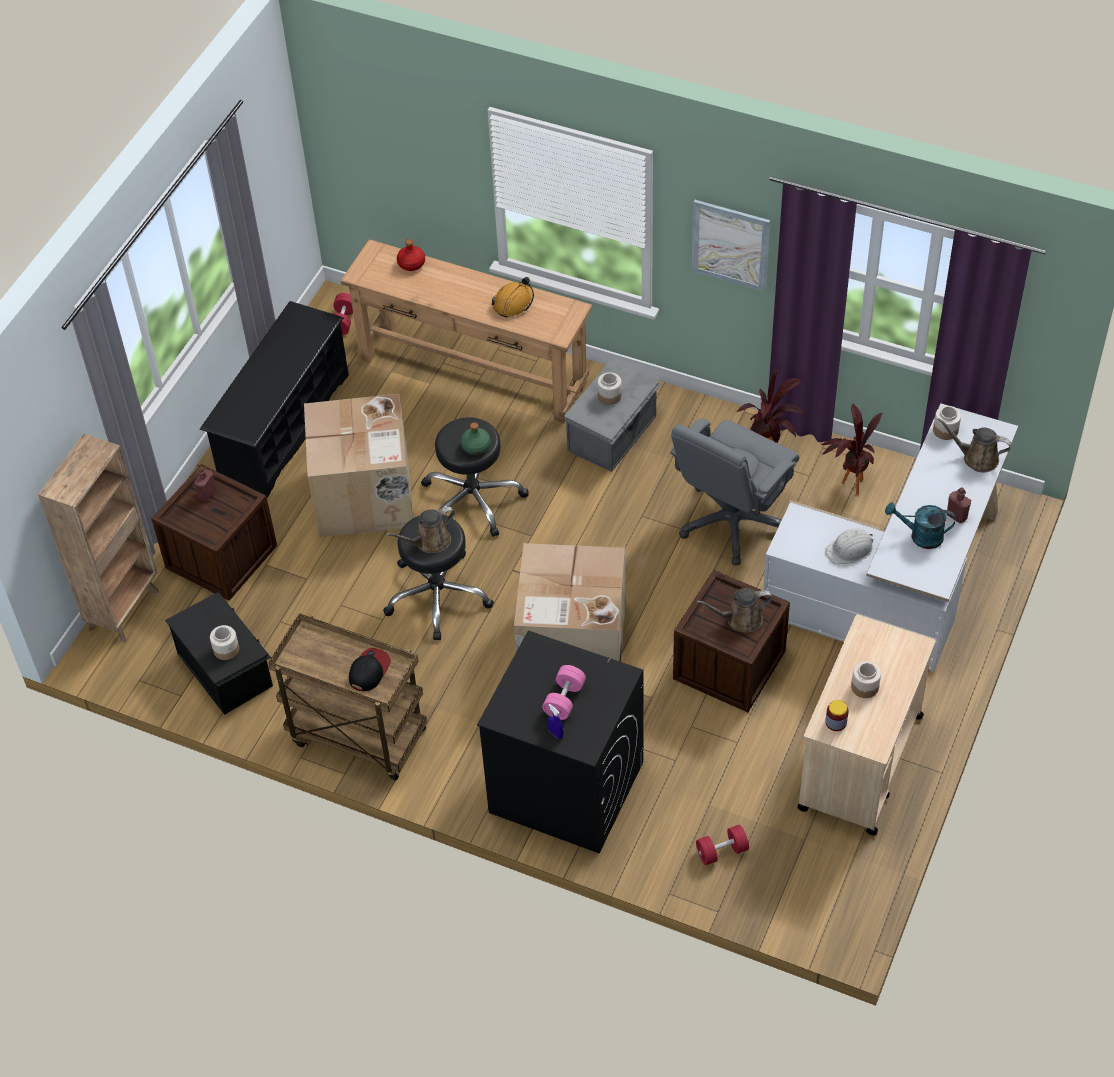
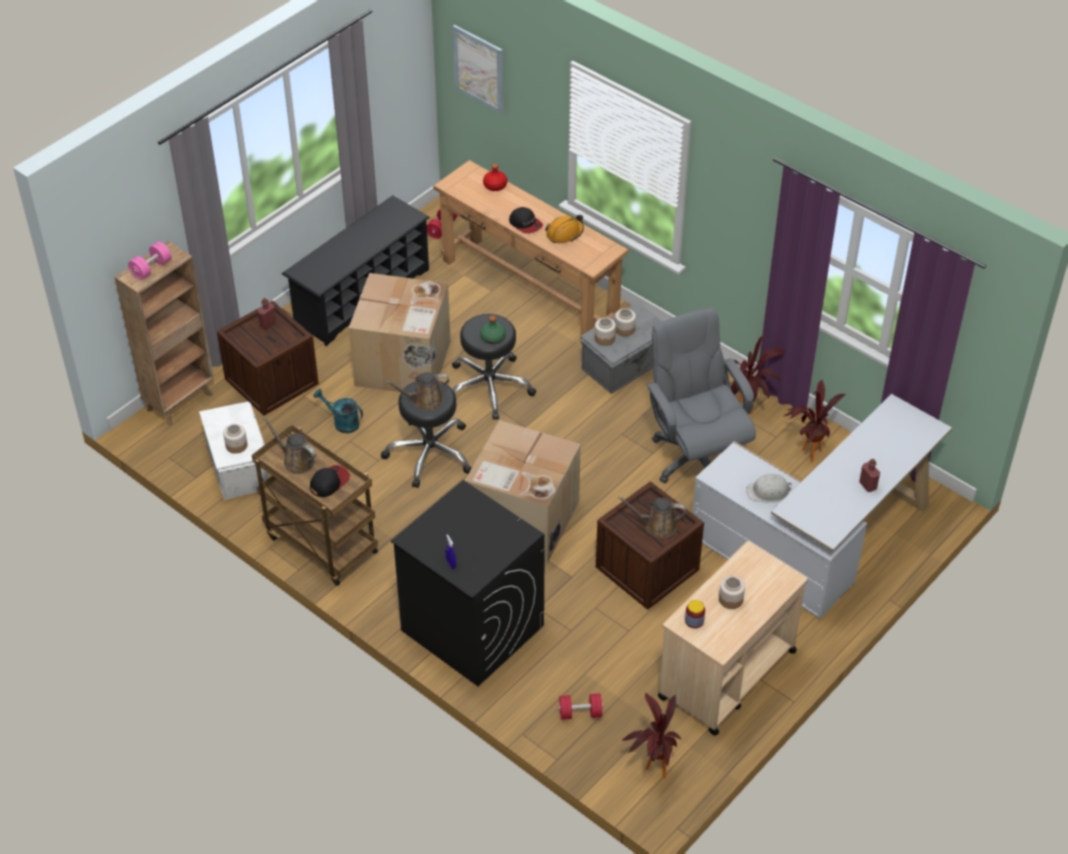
camera: 15 degrees right, 5 degrees down
(225, 668) = (239, 466): black storage box -> white storage box
(465, 302) = (525, 224): none -> cap
(564, 700) = (469, 540): pink dumbbell -> pink dumbbell (151, 268)
(730, 245) = (743, 217): picture -> picture (479, 69)
(732, 522) = (695, 457): grey office chair -> grey office chair turned 105 degrees clockwise
(822, 893) = (651, 770): none -> potted plant
(920, 536) = (829, 493): turquoise watering can -> turquoise watering can (342, 422)
(945, 430) = (886, 415): jar -> jar (604, 338)
(977, 458) = (904, 444): brown watering can -> brown watering can (296, 461)

